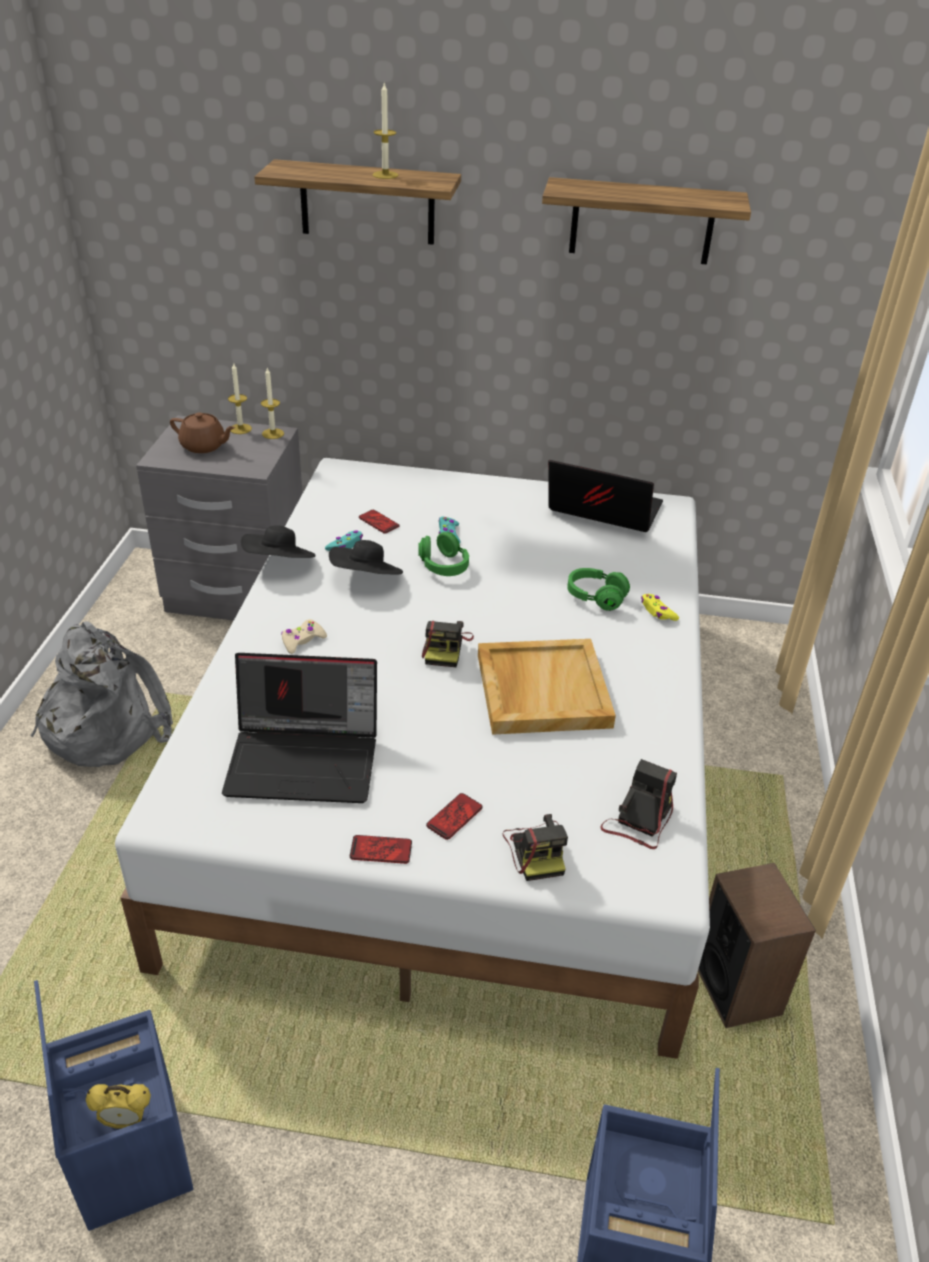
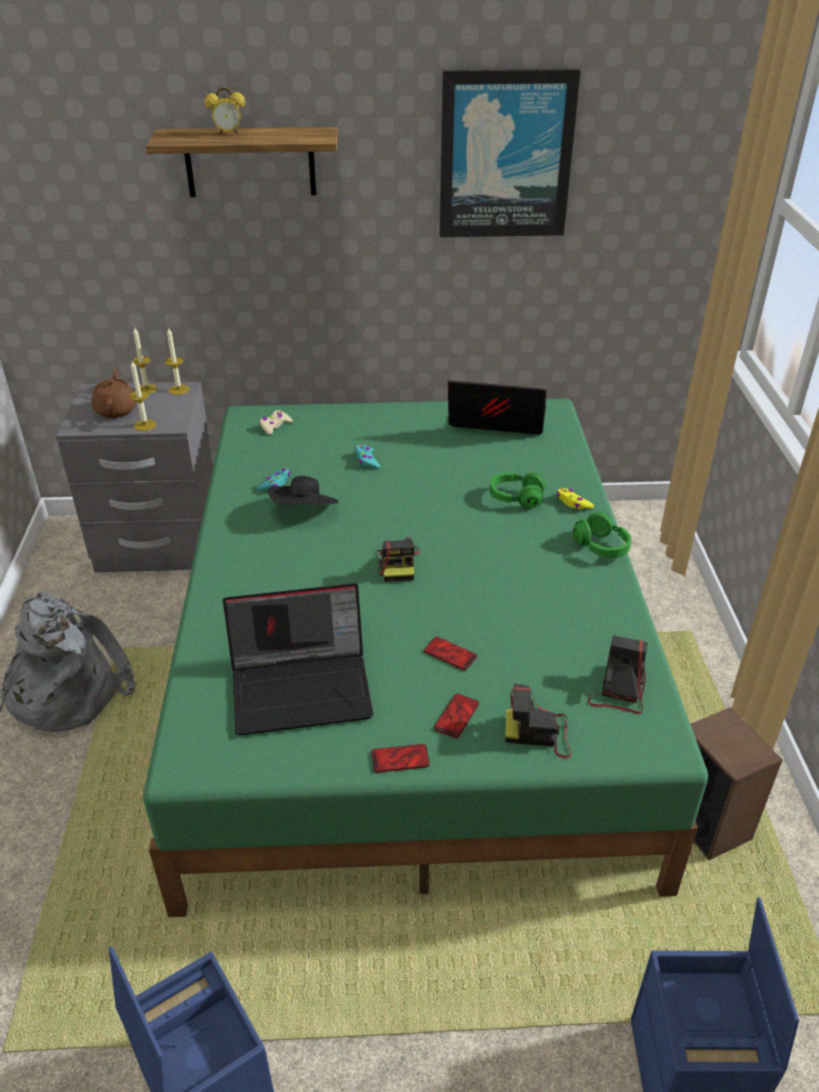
camera: 10 degrees left, 0 degrees up
(126, 1121) = (214, 1063): alarm clock -> alarm clock (228, 133)
(204, 446) = (116, 410): brown teapot -> brown teapot turned 105 degrees counterclockwise
(280, 564) = (219, 509): black hat -> none
(302, 640) = (264, 577): beige game controller -> beige game controller (275, 426)
(378, 522) = (299, 458): phone -> phone (450, 654)
(385, 175) = (268, 134): candle -> candle (145, 425)
(443, 566) = (371, 490): green headphones -> green headphones (601, 547)
(460, 761) = (410, 665): white bed -> green bed
(536, 850) = (539, 733): camera -> camera turned 120 degrees clockwise
(541, 689) = (495, 588): beige tray -> none
(642, 221) = (505, 155): shelf -> picture

